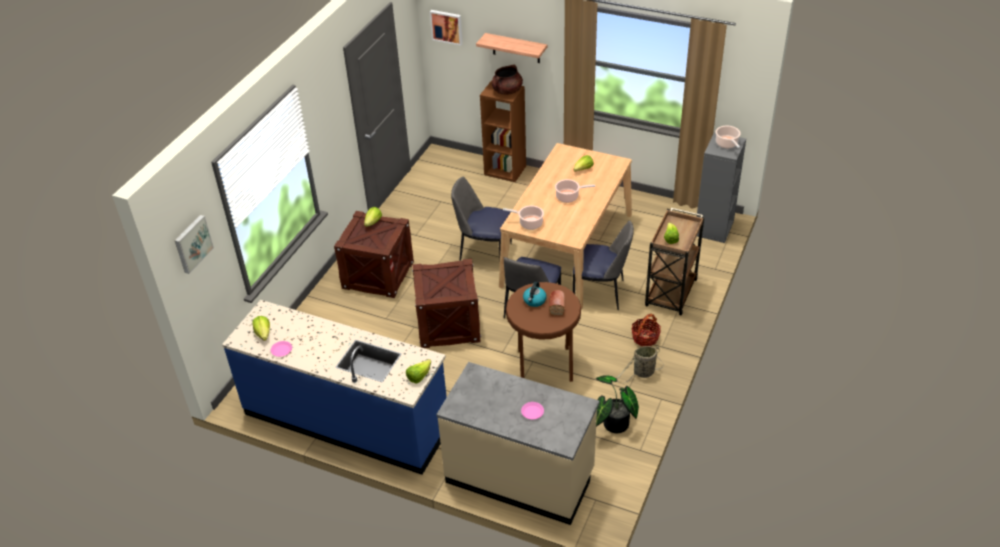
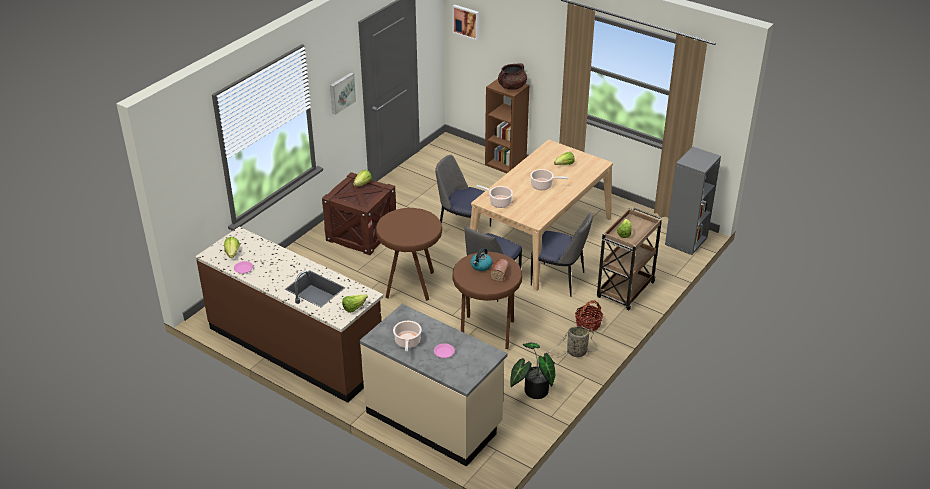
camera: 10 degrees right, 5 degrees down
(192, 243) = (183, 162): picture -> picture (341, 92)
(347, 420) = (296, 347): blue counter -> brown counter
(448, 324) = (411, 284): crate -> brown stool
(516, 48) = (524, 48): shelf -> none
(727, 144) = (700, 158): cooking pot -> cooking pot (407, 342)

